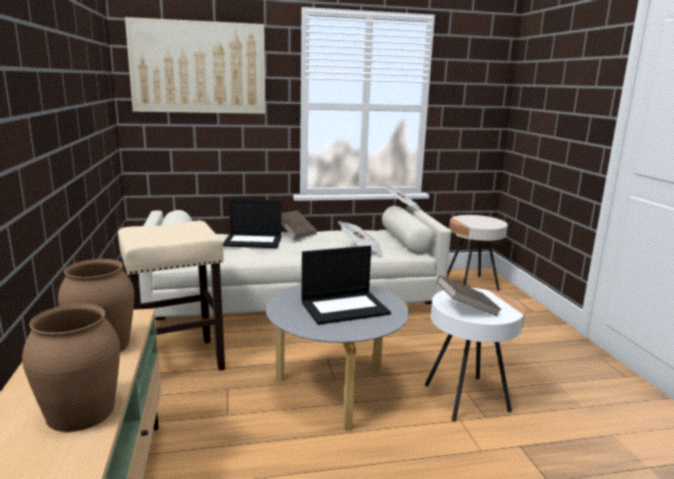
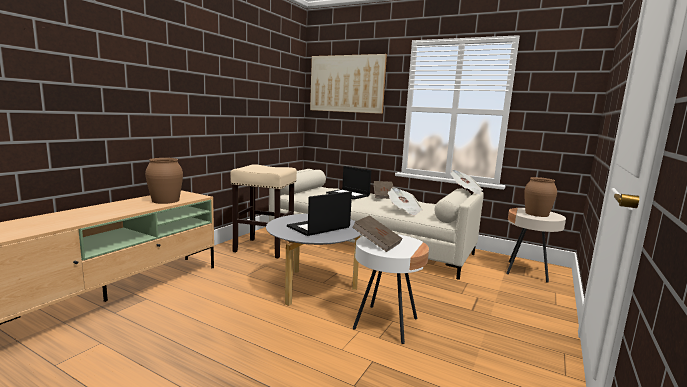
camera: 40 degrees right, 5 degrees down
(80, 411) = (112, 212): brown vase -> brown vase (536, 214)
(345, 307) = (318, 227): laptop -> laptop turned 120 degrees clockwise

